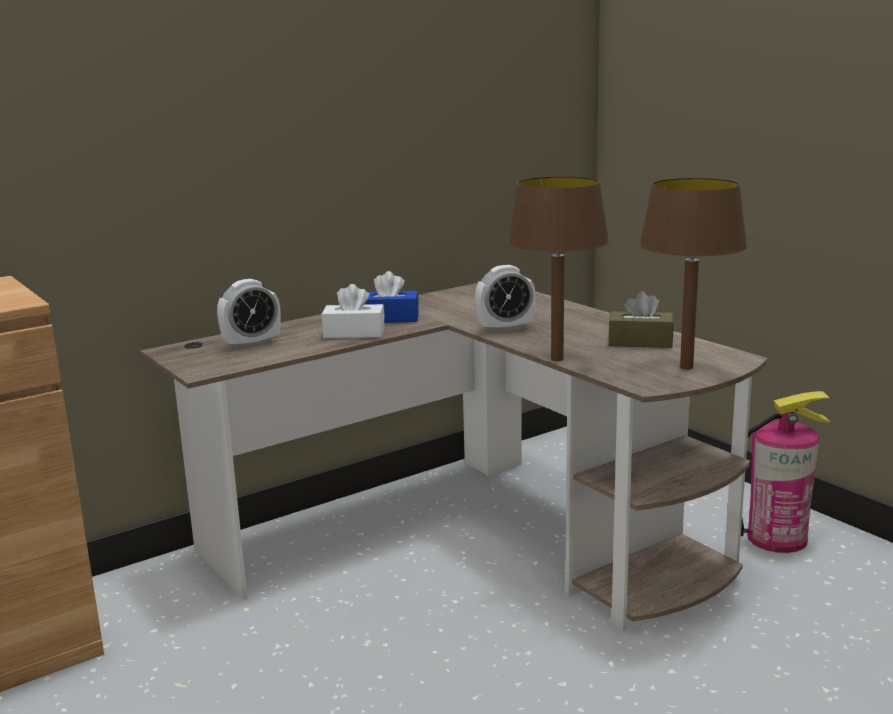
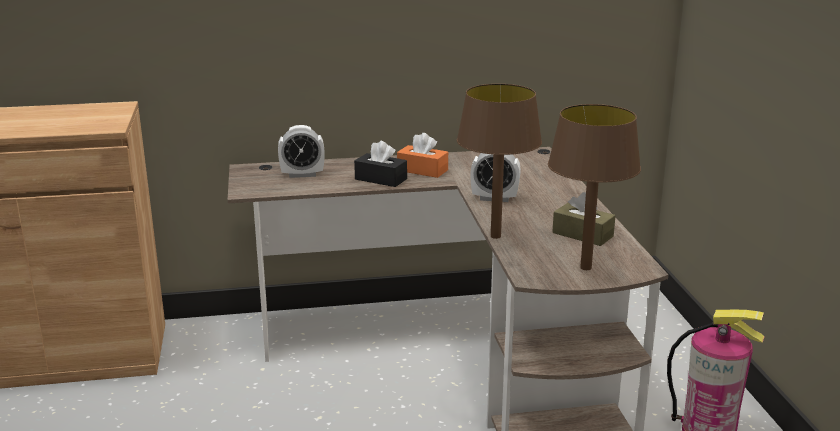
camera: 25 degrees right, 5 degrees up
(354, 333) = (381, 179): white tissue box -> black tissue box
(390, 318) = (422, 170): blue tissue box -> orange tissue box

